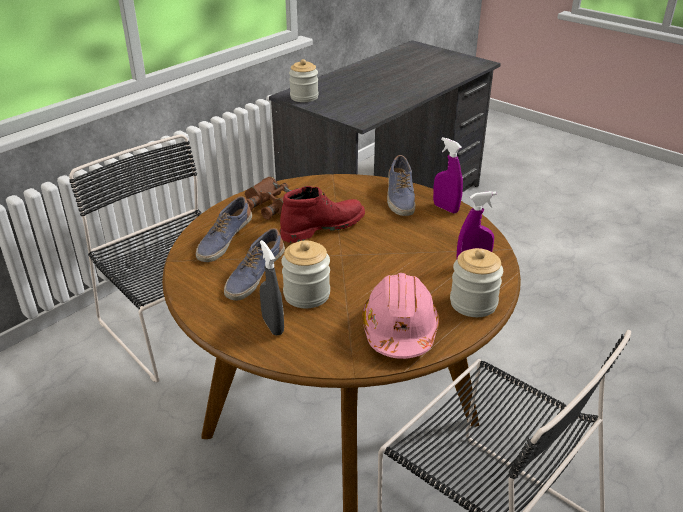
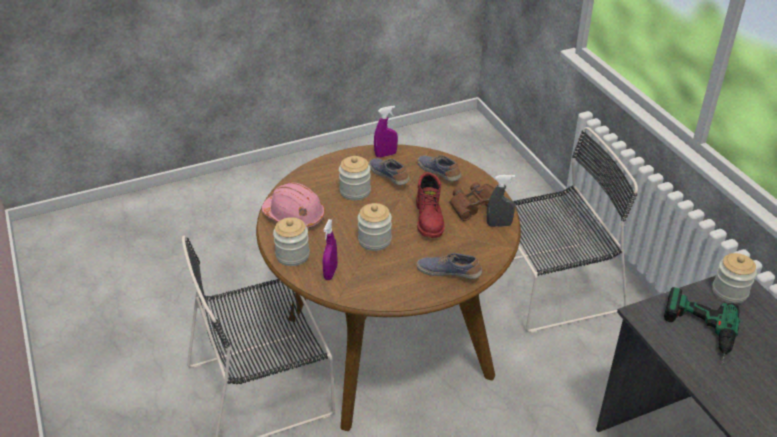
camera: 115 degrees right, 5 degrees up
(273, 326) = (336, 172): grey spray bottle -> grey spray bottle (499, 224)
(361, 103) = (698, 332): none -> power drill
(391, 252) = (374, 240): none -> jar
(445, 208) = (415, 292): purple spray bottle -> purple spray bottle (385, 154)

